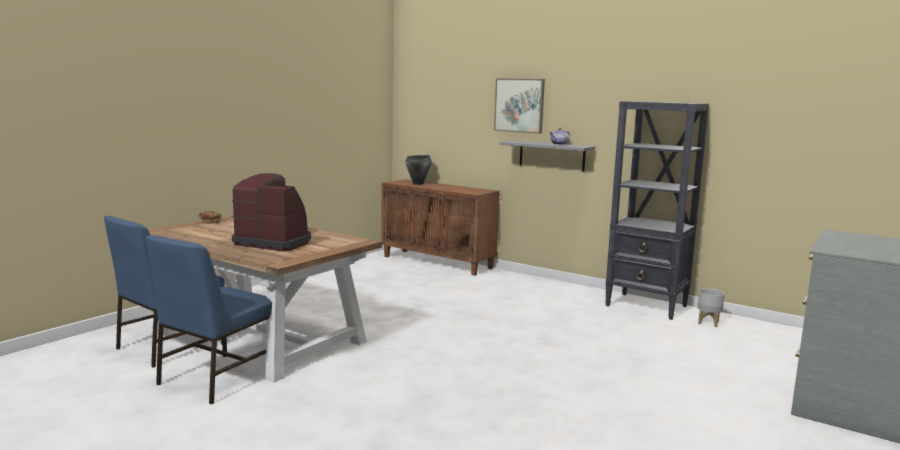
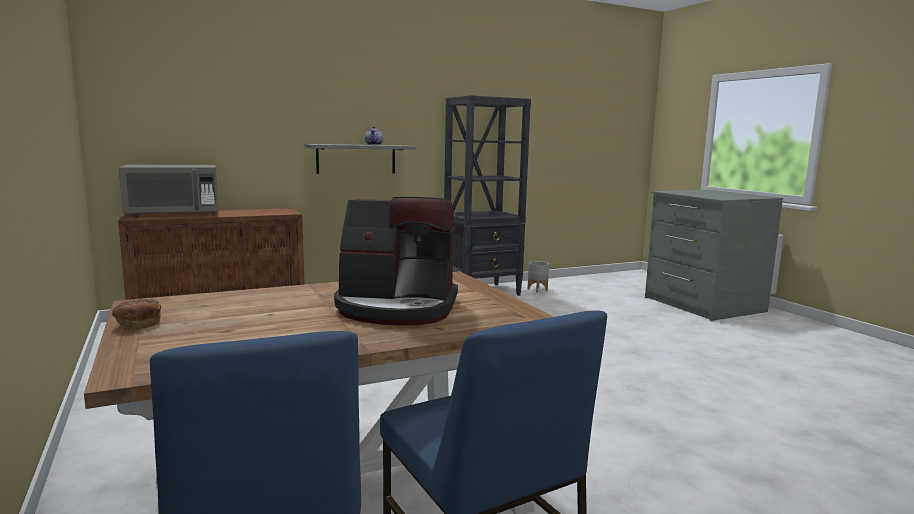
camera: 60 degrees left, 0 degrees up
(274, 242) = (397, 308): coffee machine -> coffee machine turned 135 degrees counterclockwise
(418, 184) = (173, 214): black cooking pot -> grey microwave
(519, 105) = (310, 100): picture -> none

